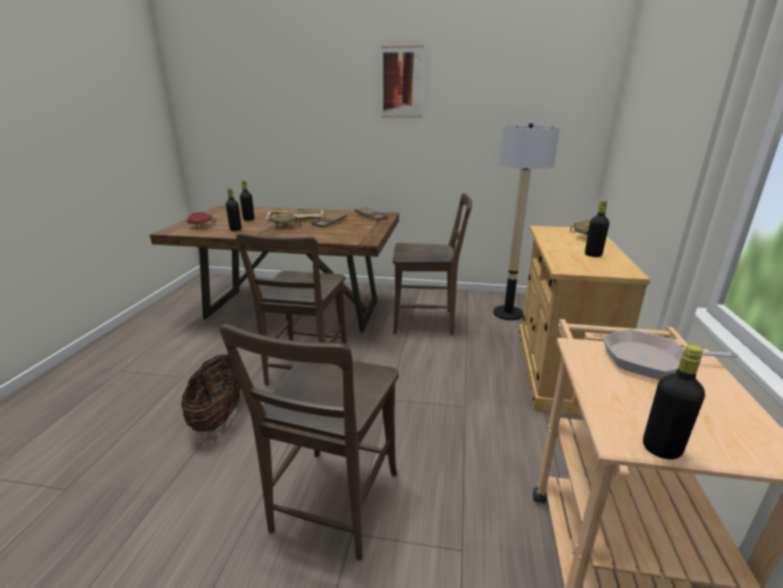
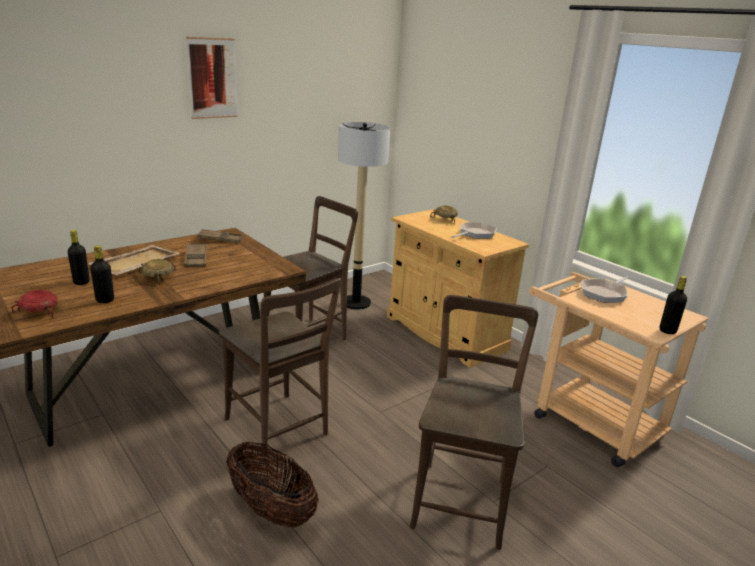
camera: 50 degrees left, 0 degrees up
(332, 507) = (461, 498): brown chair -> brown chair turned 135 degrees counterclockwise
(593, 255) = (475, 234): black bottle -> frying pan

